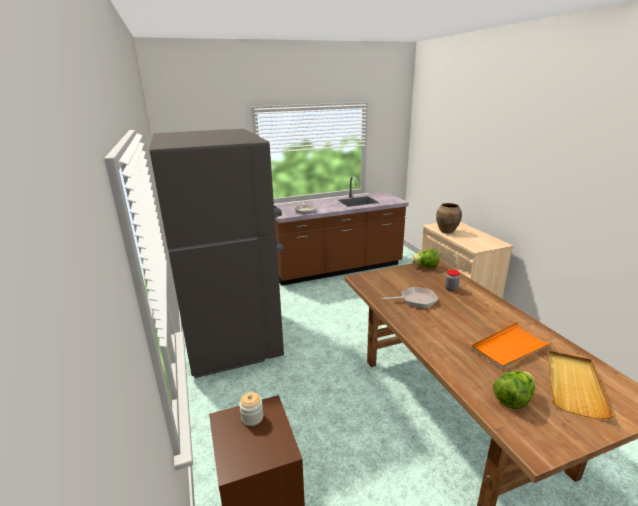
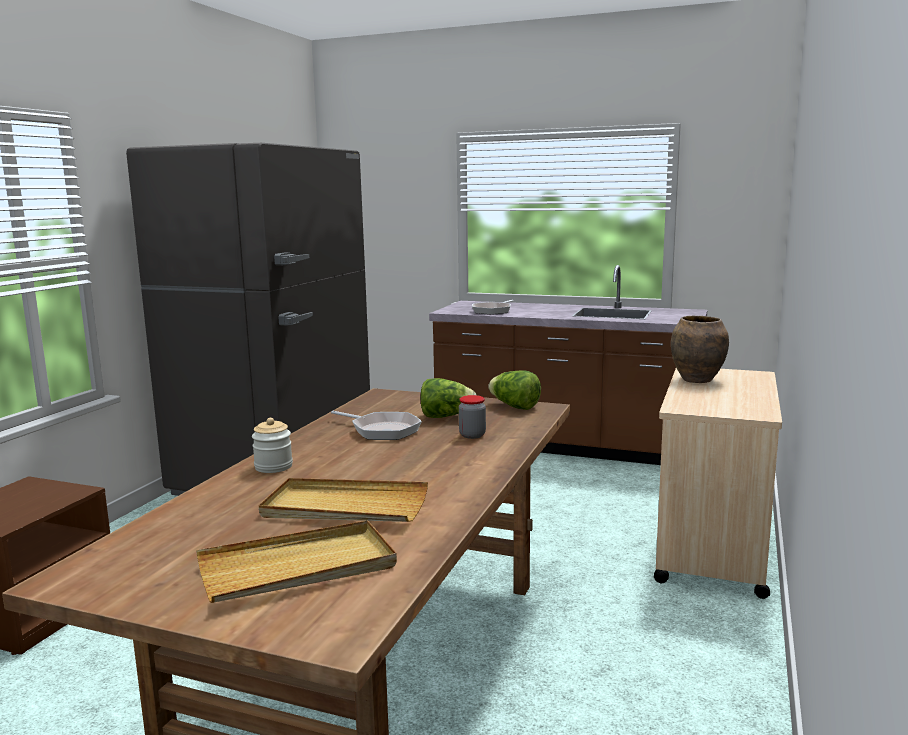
camera: 40 degrees right, 10 degrees down
(252, 417) = (45, 493): jar -> jar (273, 467)
(510, 348) = (344, 507): orange tray -> beige tray
(513, 399) = (185, 540): lettuce -> lettuce (446, 417)

